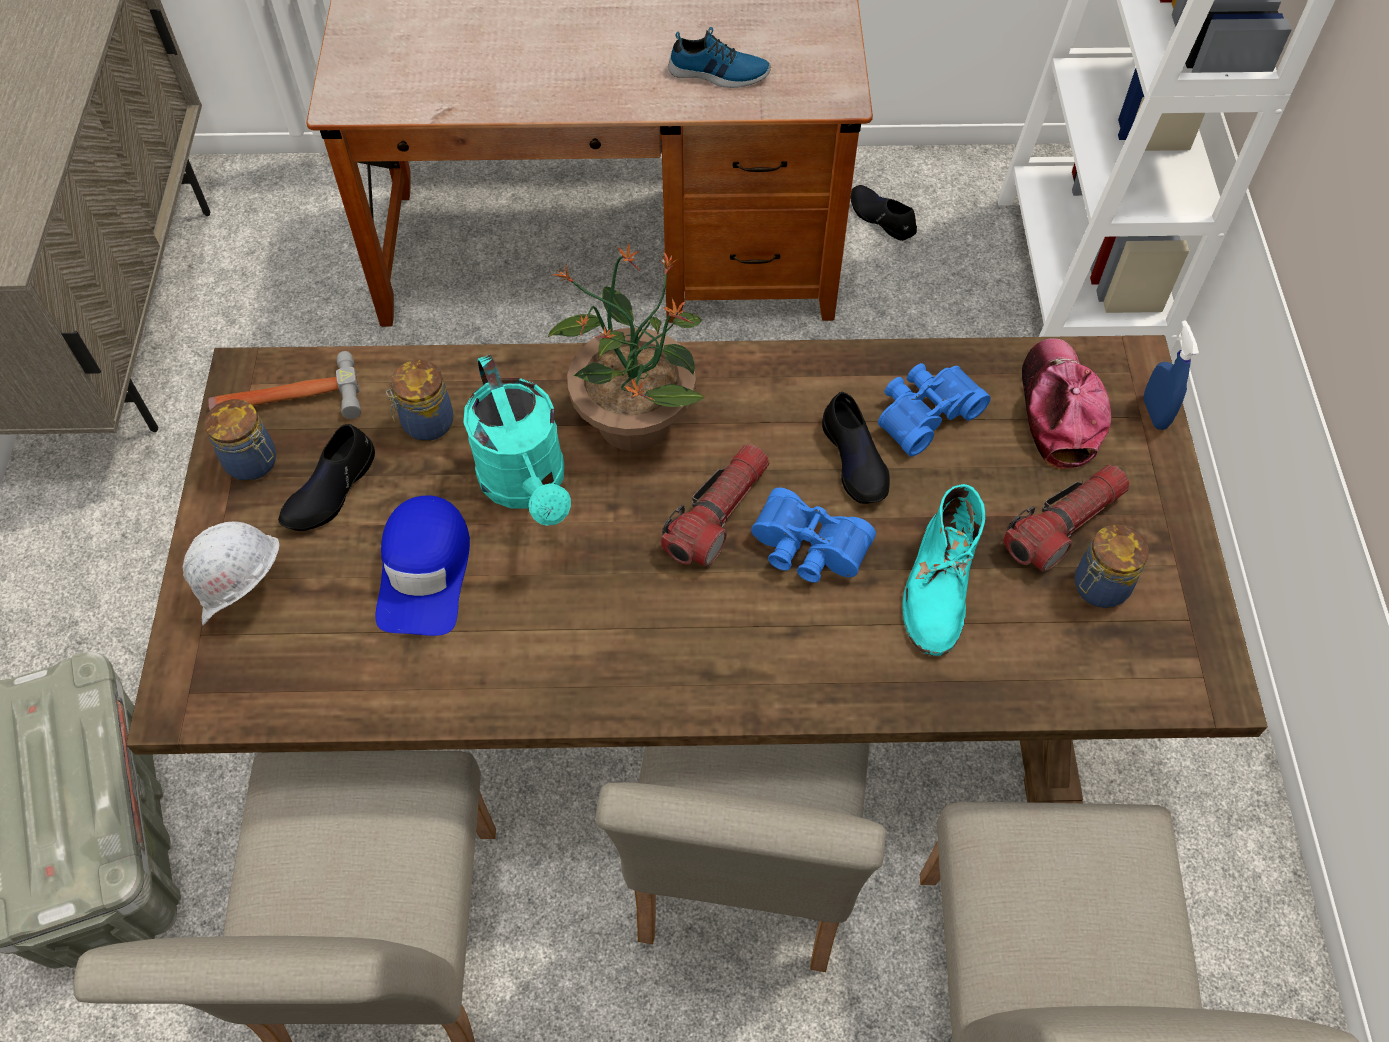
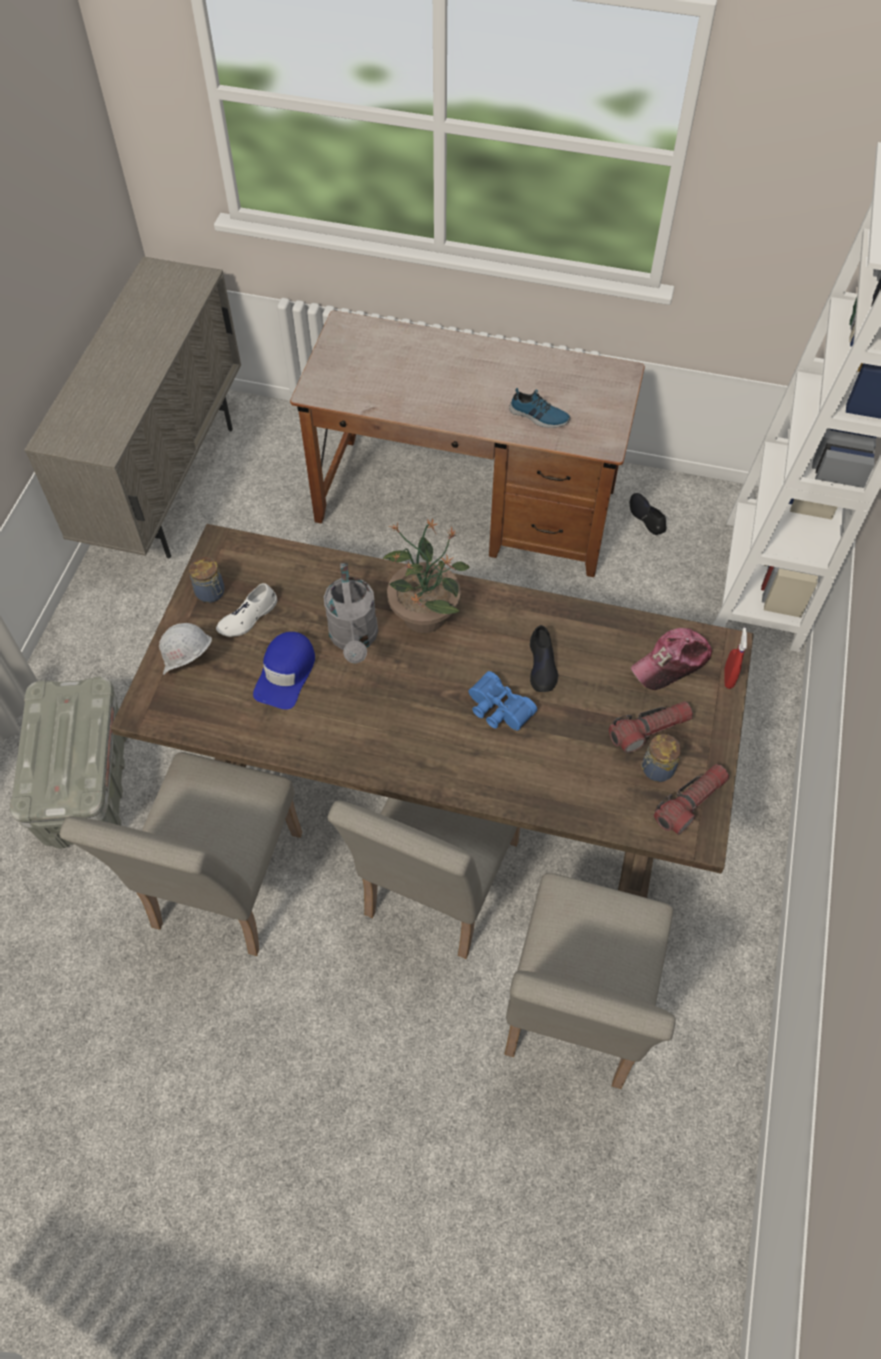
camera: 15 degrees right, 0 degrees up
(287, 400) = (237, 562): hammer -> none
(330, 490) = (248, 617): black shoe -> white shoe
(425, 424) = (309, 591): jar -> none
(528, 486) = (354, 639): turquoise watering can -> grey watering can
(718, 515) = (454, 679): flashlight -> flashlight (690, 803)
(924, 413) = (591, 647): blue binoculars -> none
(939, 585) = (565, 747): turquoise boot -> none
(1058, 409) = (671, 663): cap -> cap turned 135 degrees counterclockwise
(1154, 413) = (728, 678): blue spray bottle -> red spray bottle

